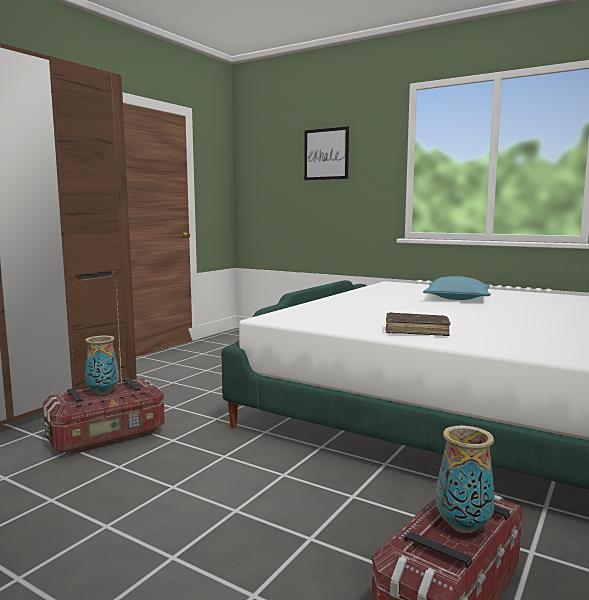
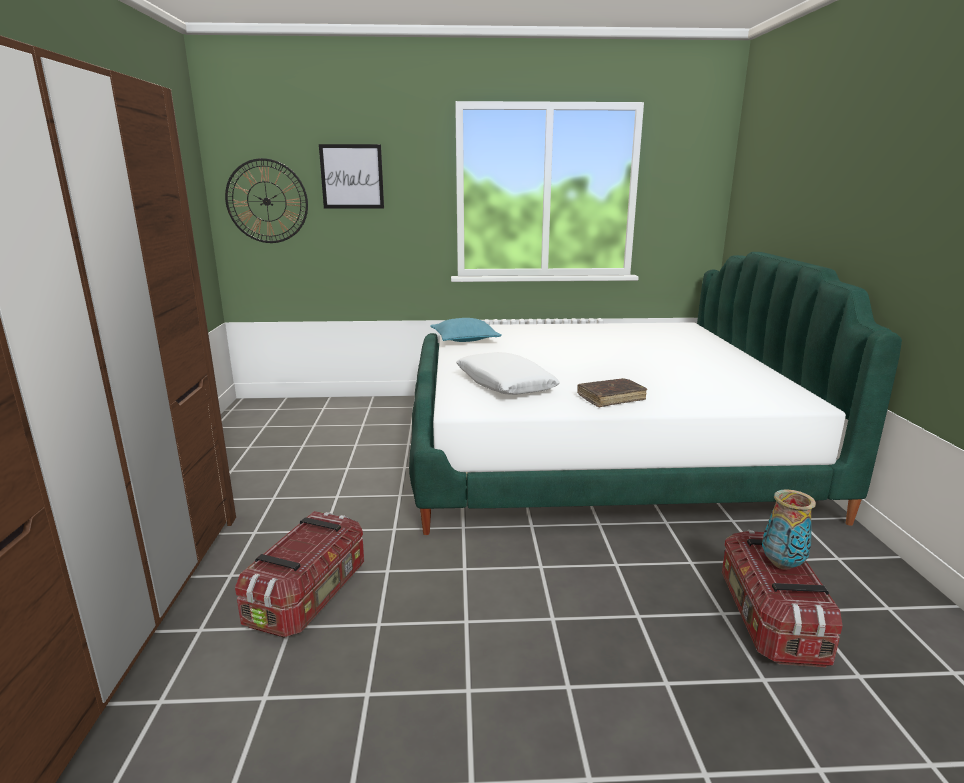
camera: 35 degrees left, 10 degrees up
(103, 392) = (299, 546): vase -> none
(268, 176) = (267, 201): none -> wall clock
(342, 312) = (505, 384): none -> white pillow
(457, 298) = (555, 344): turquoise pillow -> turquoise pillow (464, 339)

